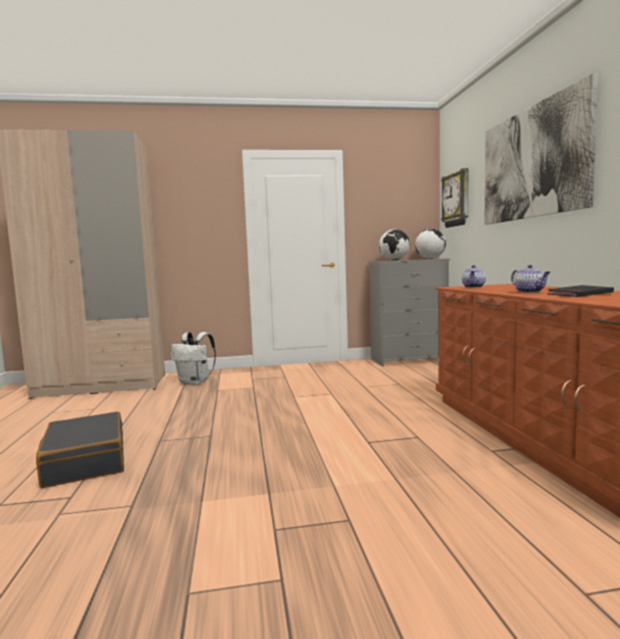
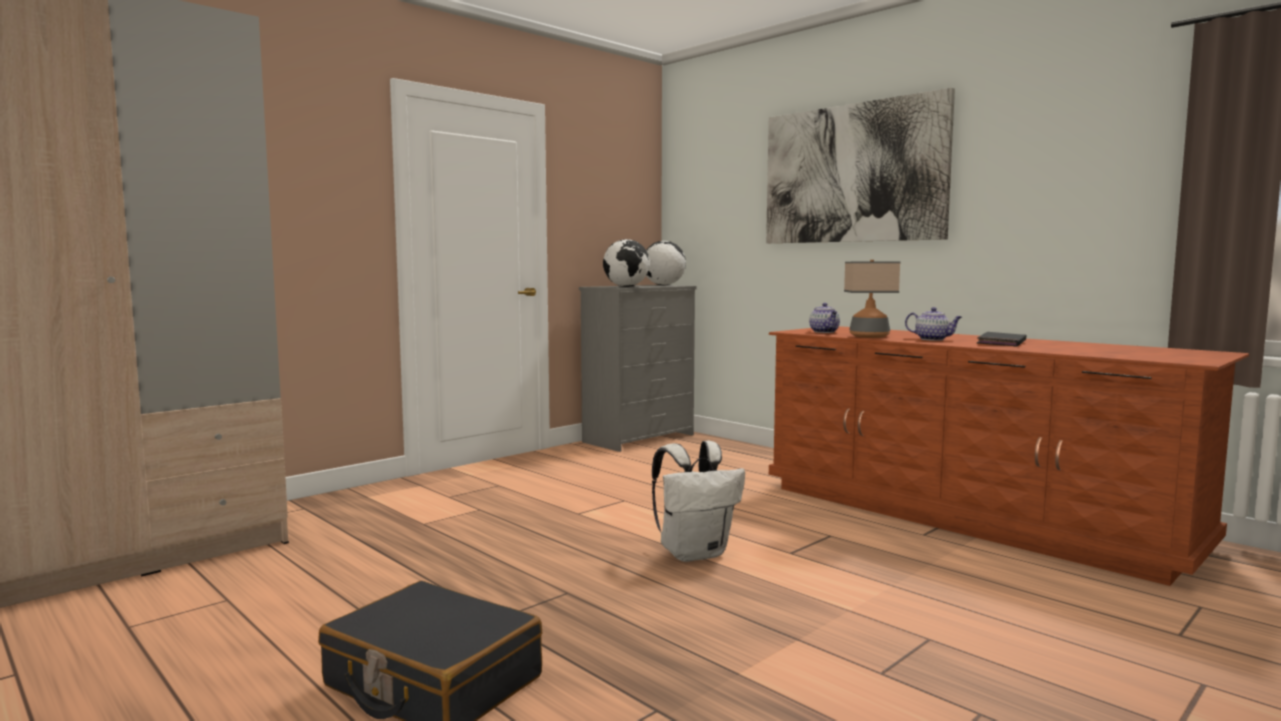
camera: 35 degrees left, 0 degrees up
(195, 382) = (349, 518): white backpack -> white backpack (695, 553)
(457, 199) = (703, 202): wall clock -> none
(488, 290) = (869, 336): none -> table lamp

